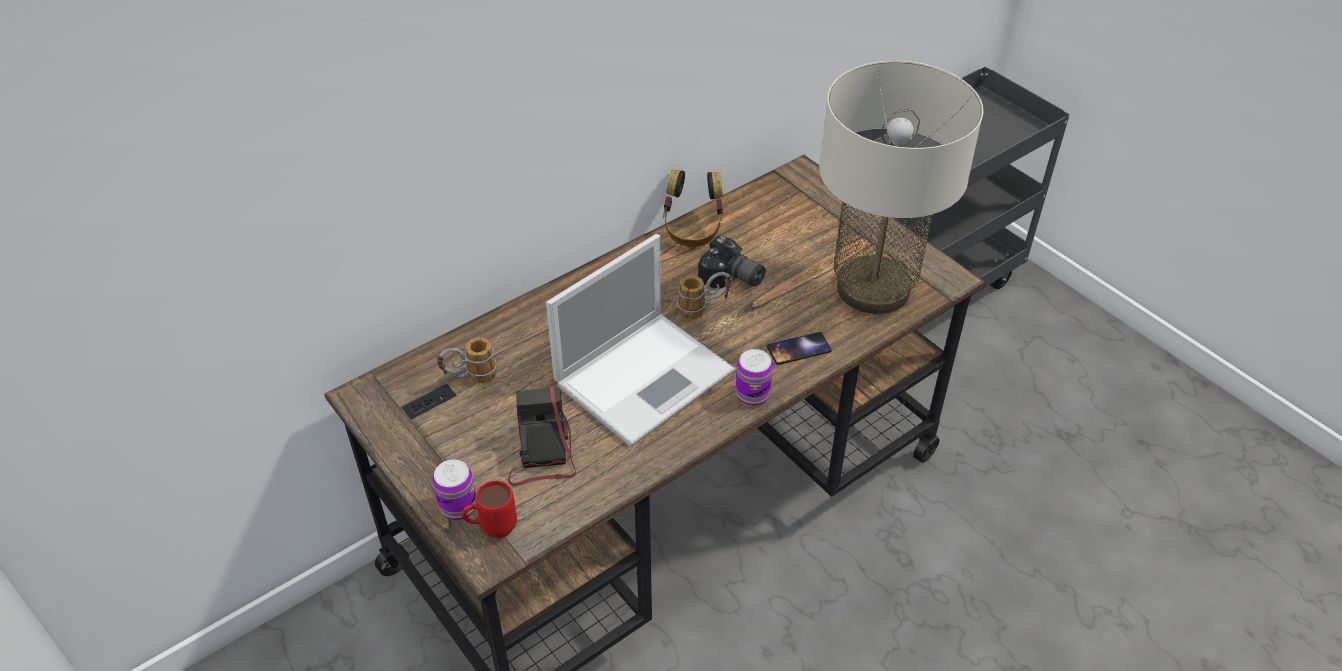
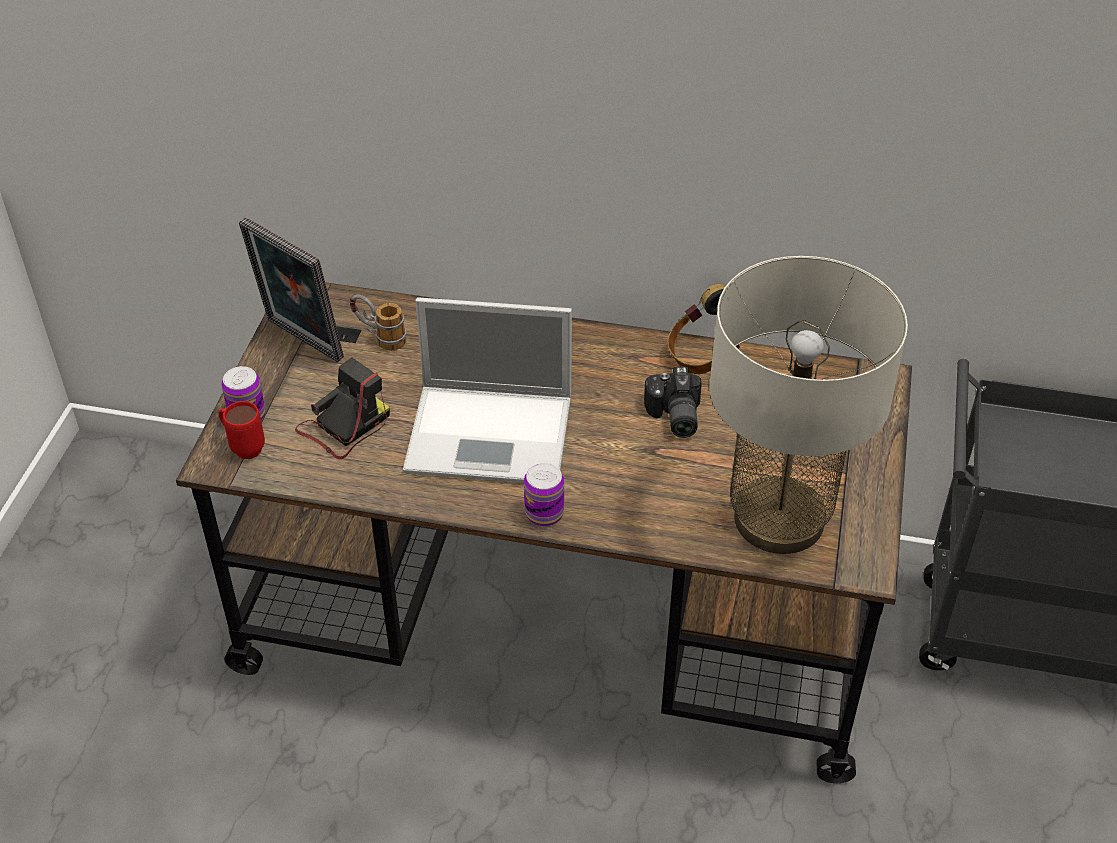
camera: 50 degrees right, 0 degrees up
(415, 426) = (300, 342): none -> picture frame
(704, 309) = (613, 422): mug -> none
(799, 349) = (635, 512): phone -> none

